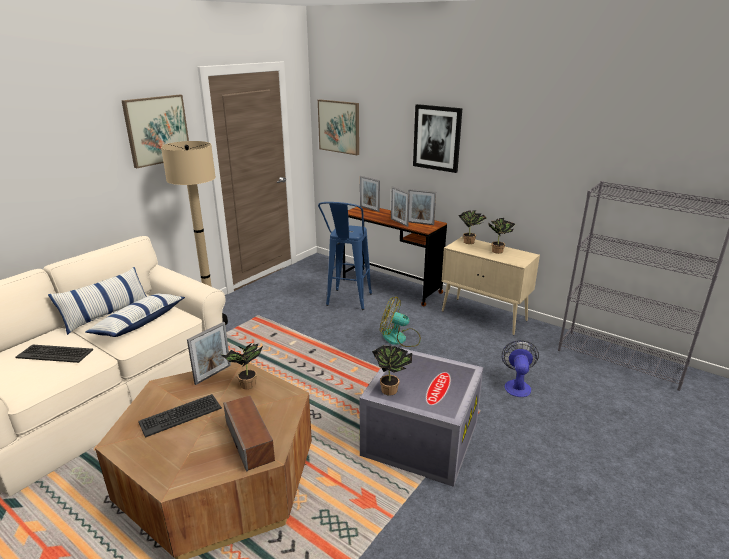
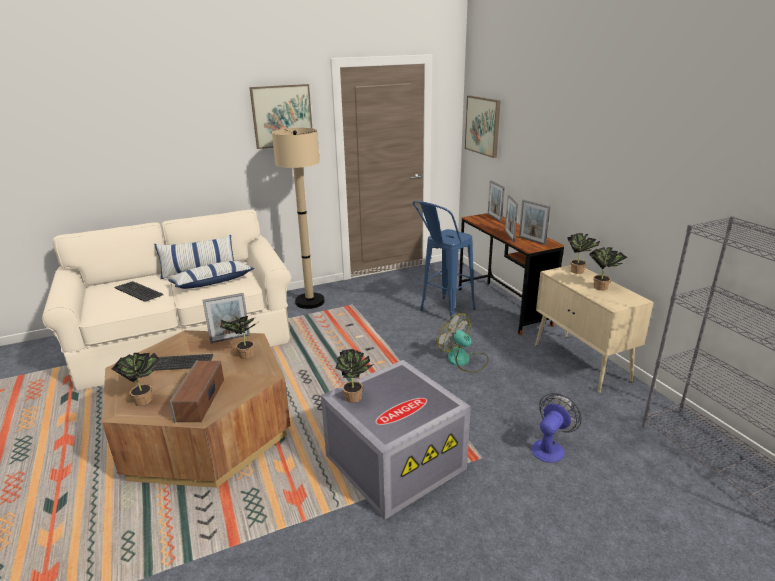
camera: 30 degrees right, 0 degrees up
(186, 461) = (145, 399): none -> potted plant
(437, 138) = (565, 144): picture -> none

